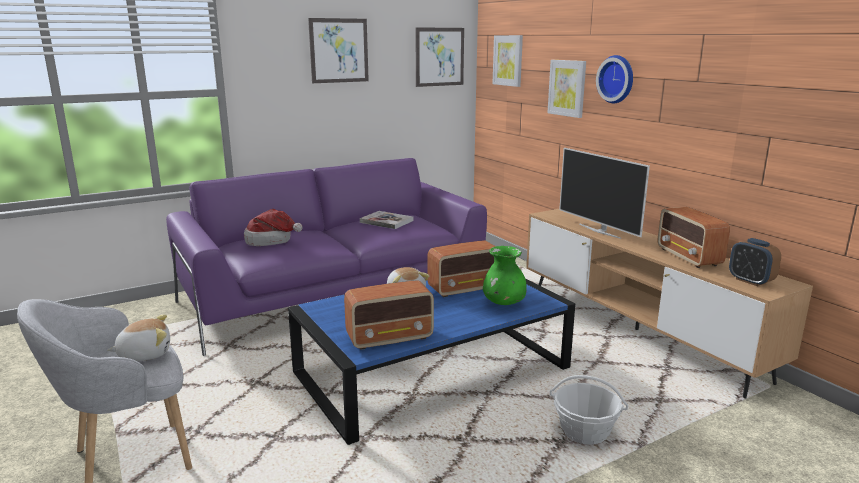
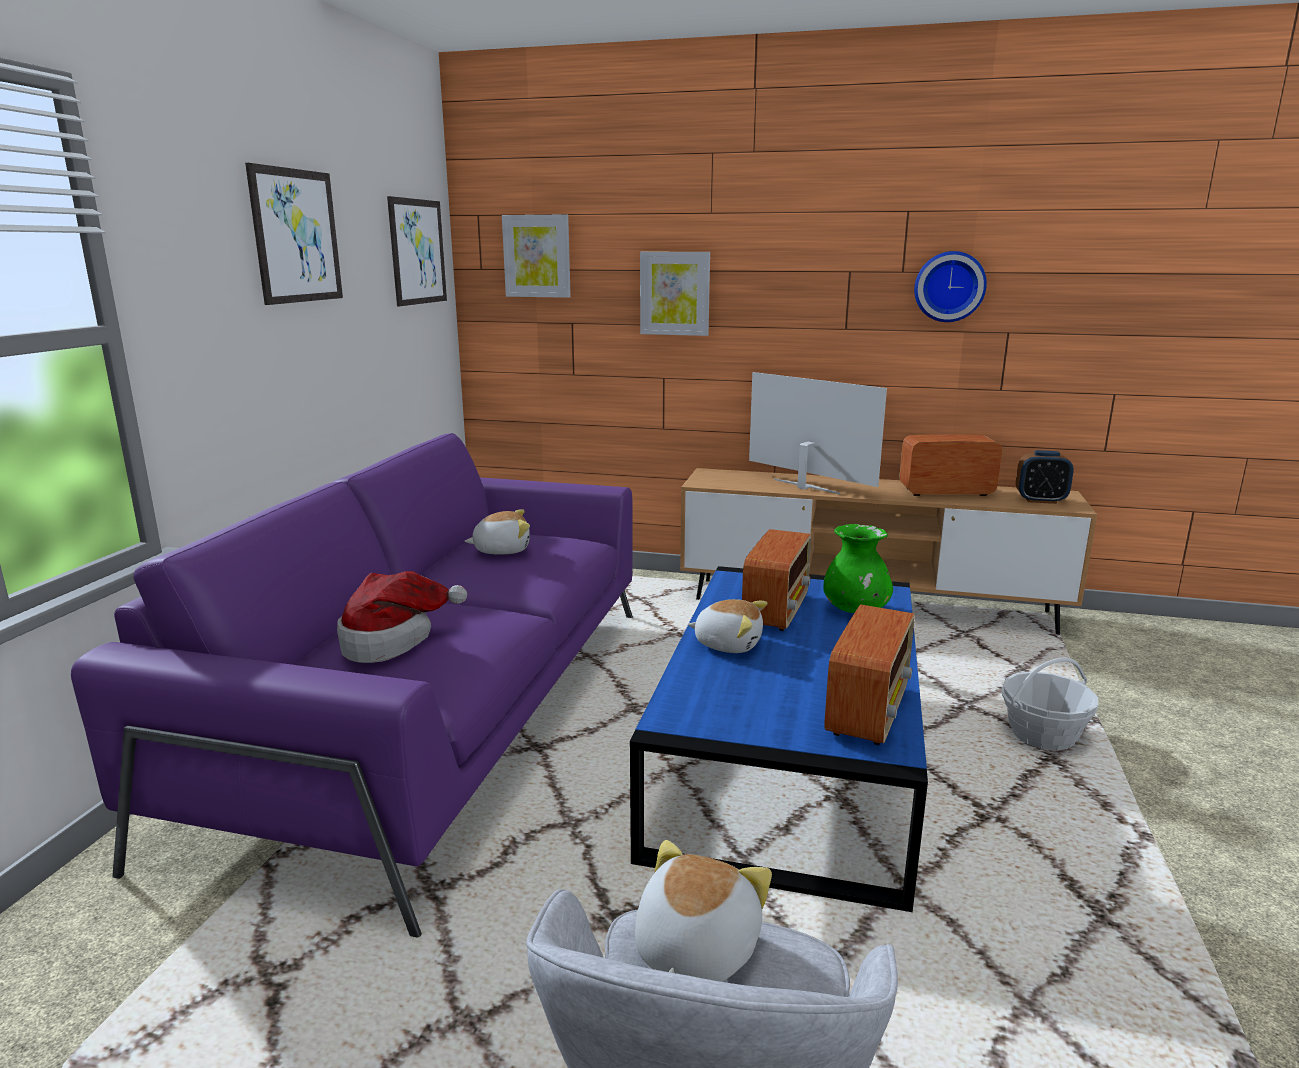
camera: 45 degrees left, 0 degrees up
(386, 221) = (501, 550): book -> plush toy
(600, 231) = (805, 487): television -> television turned 150 degrees counterclockwise
(617, 79) = (771, 275): wall clock -> wall clock (949, 286)
(689, 257) = (945, 492): radio -> radio turned 150 degrees clockwise

